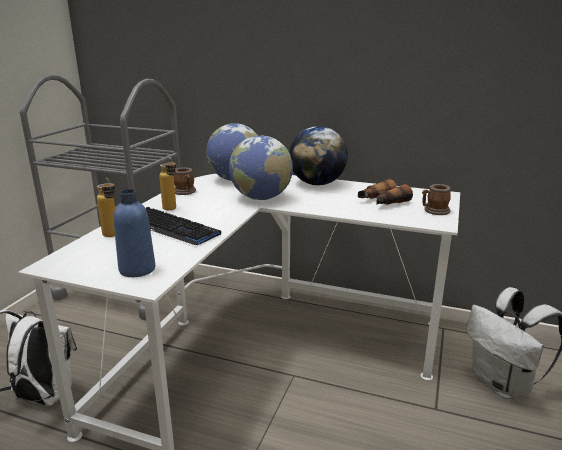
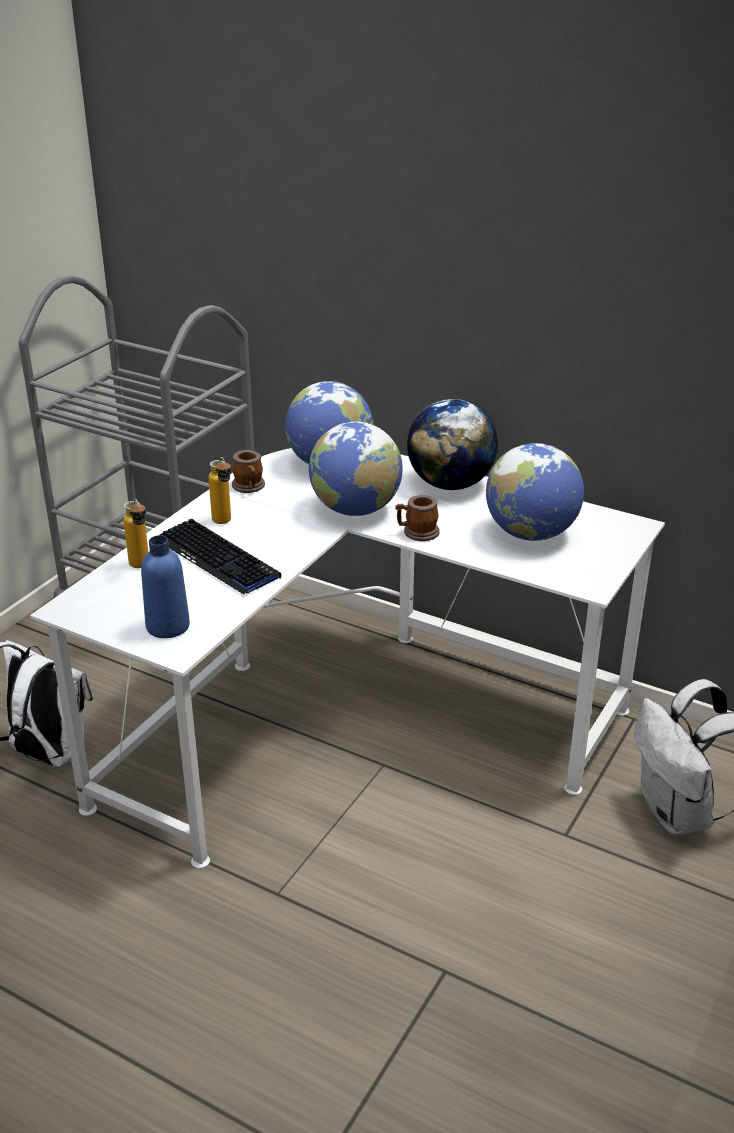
camera: 10 degrees right, 10 degrees up
(382, 202) = (531, 534): binoculars -> globe
(434, 211) = (598, 560): mug -> mug (417, 532)

